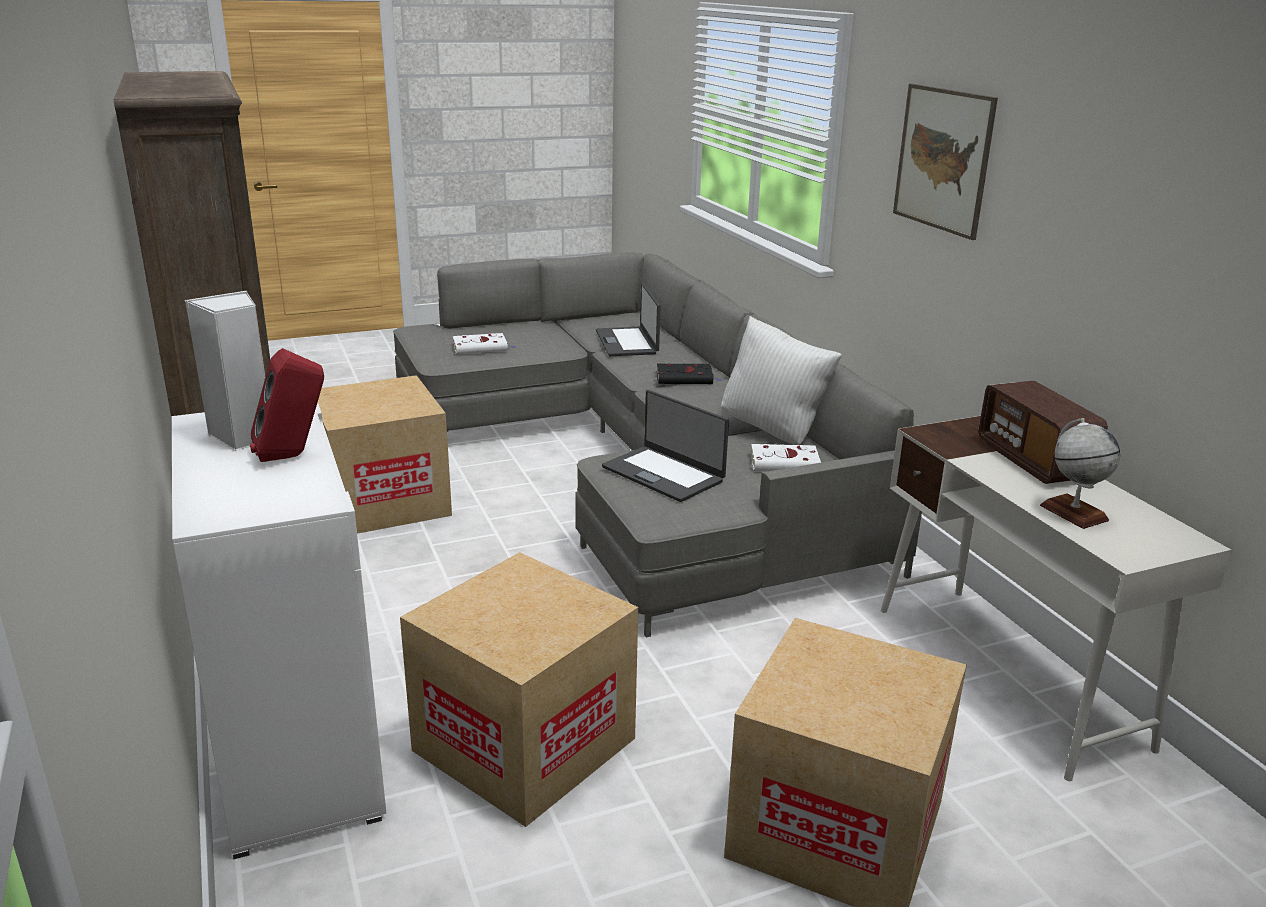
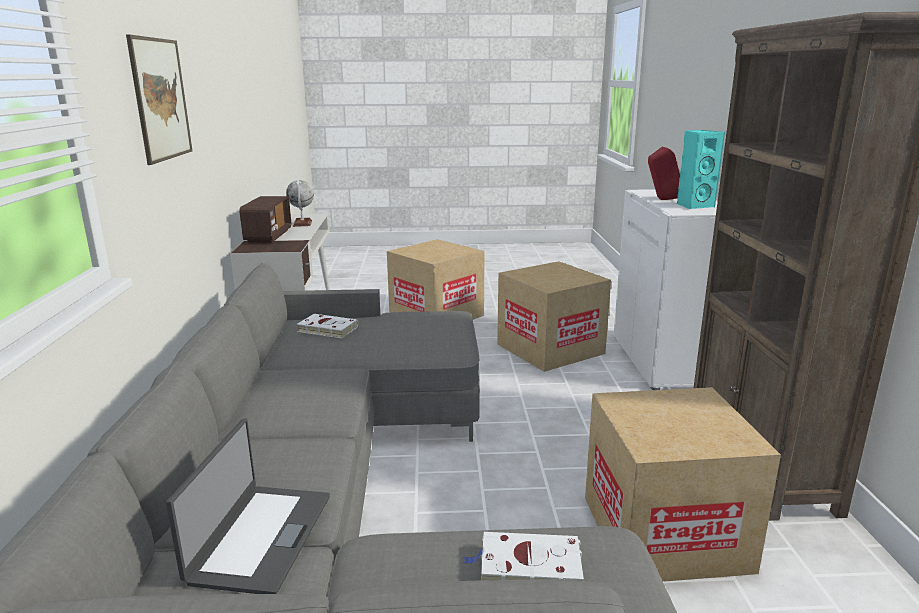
camera: 160 degrees left, 5 degrees down
(244, 437) = (694, 205): white speaker -> turquoise speaker
(664, 474) = (423, 333): laptop -> none
(686, 378) = (279, 432): black book -> none
(774, 430) = (290, 356): white pillow -> none

